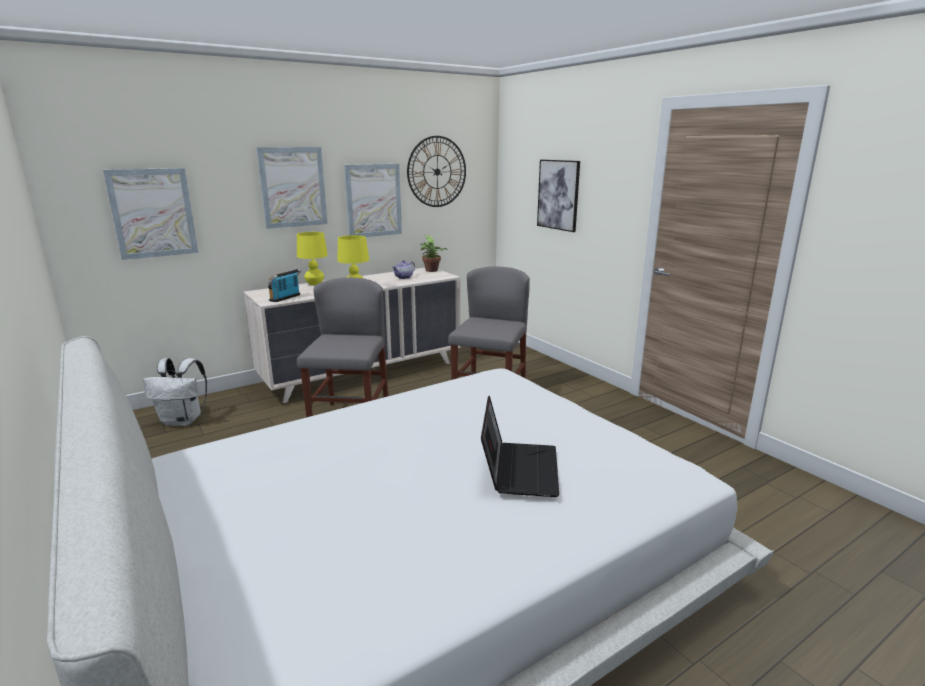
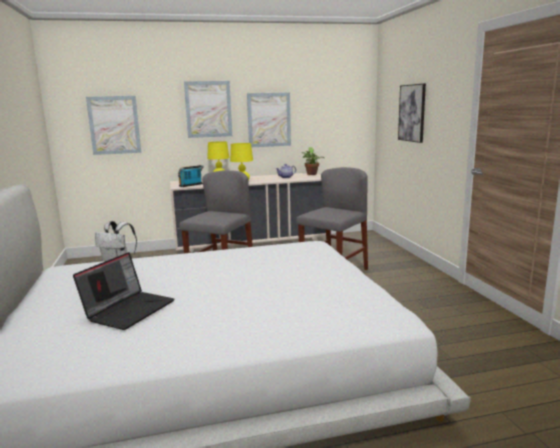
camera: 20 degrees right, 5 degrees down
(437, 172) = (322, 98): wall clock -> none
(518, 468) = (262, 296): laptop -> laptop (129, 309)

